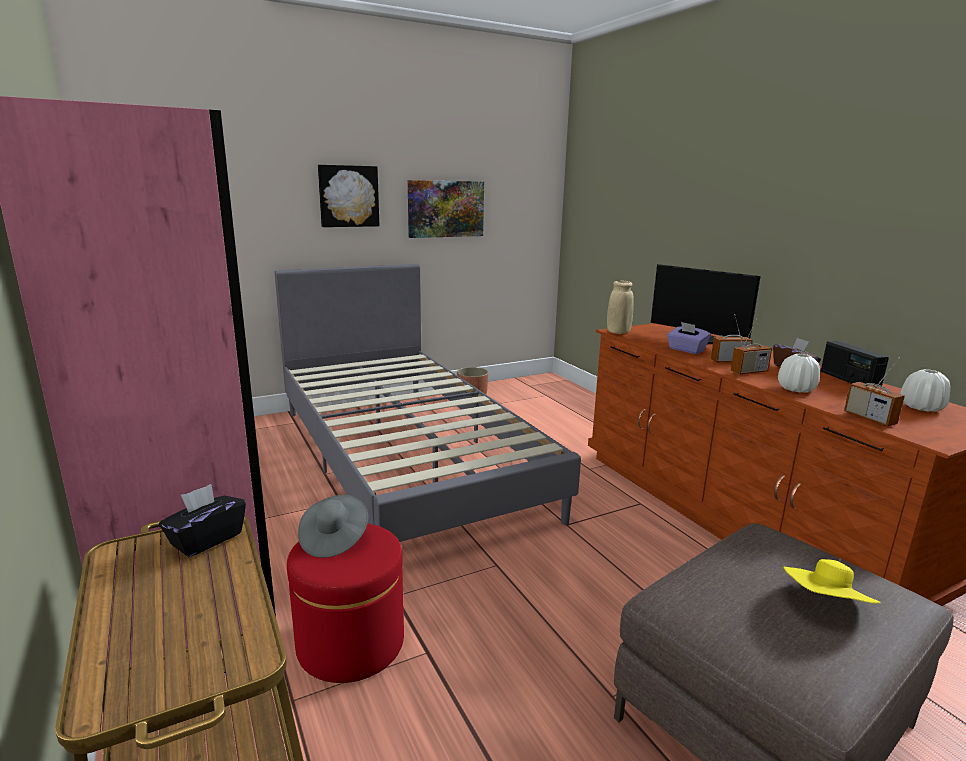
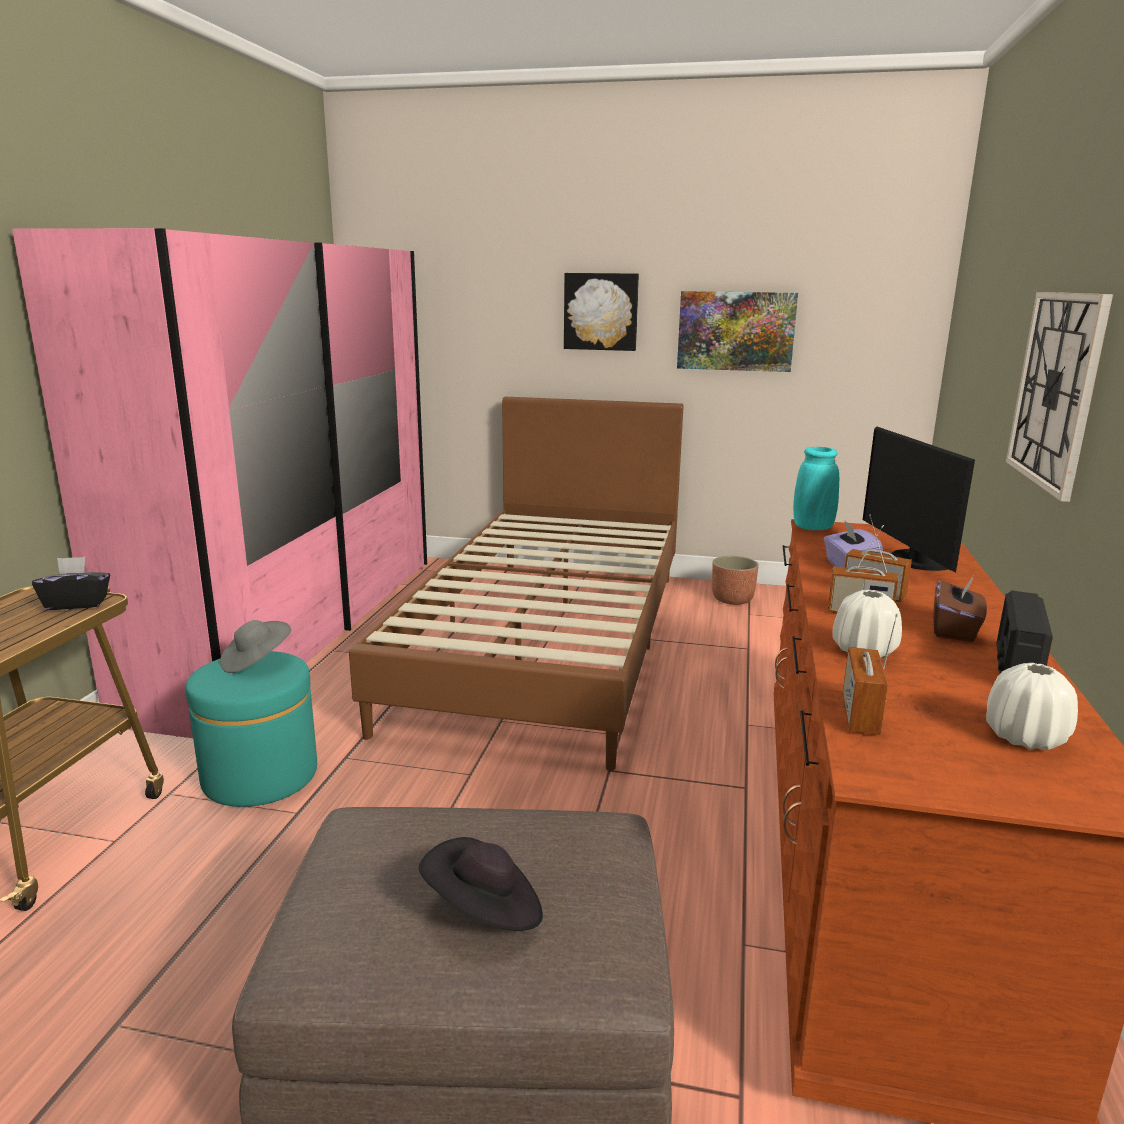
camera: 40 degrees right, 0 degrees up
(351, 643) = (260, 776): red ottoman -> turquoise ottoman
(405, 458) = (549, 642): grey bed -> brown bed
(618, 332) = (812, 528): beige vase -> turquoise vase
(731, 235) = (1056, 389): none -> wall clock
(826, 605) = (484, 911): yellow hat -> black hat

